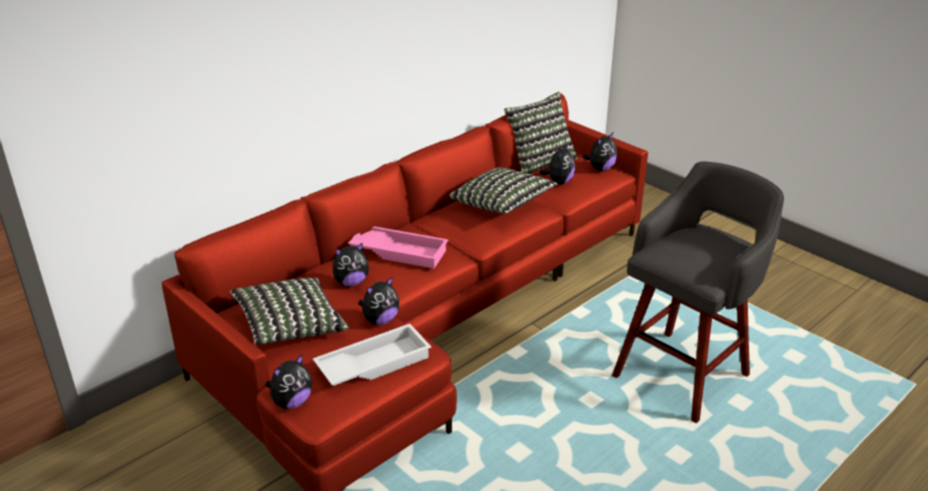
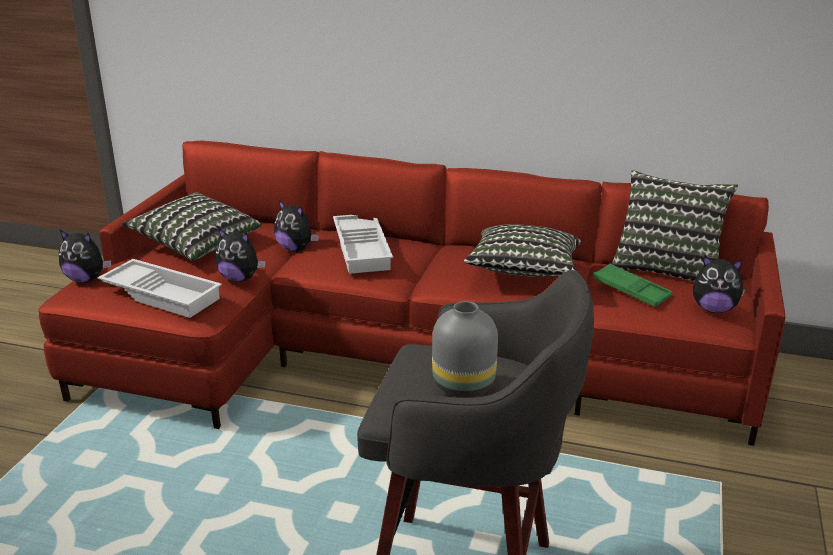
camera: 60 degrees right, 5 degrees down
(400, 251) = (363, 249): pink tray -> white tray
(559, 182) = (631, 290): plush toy -> green tray
(704, 251) = (462, 386): none -> grey vase

